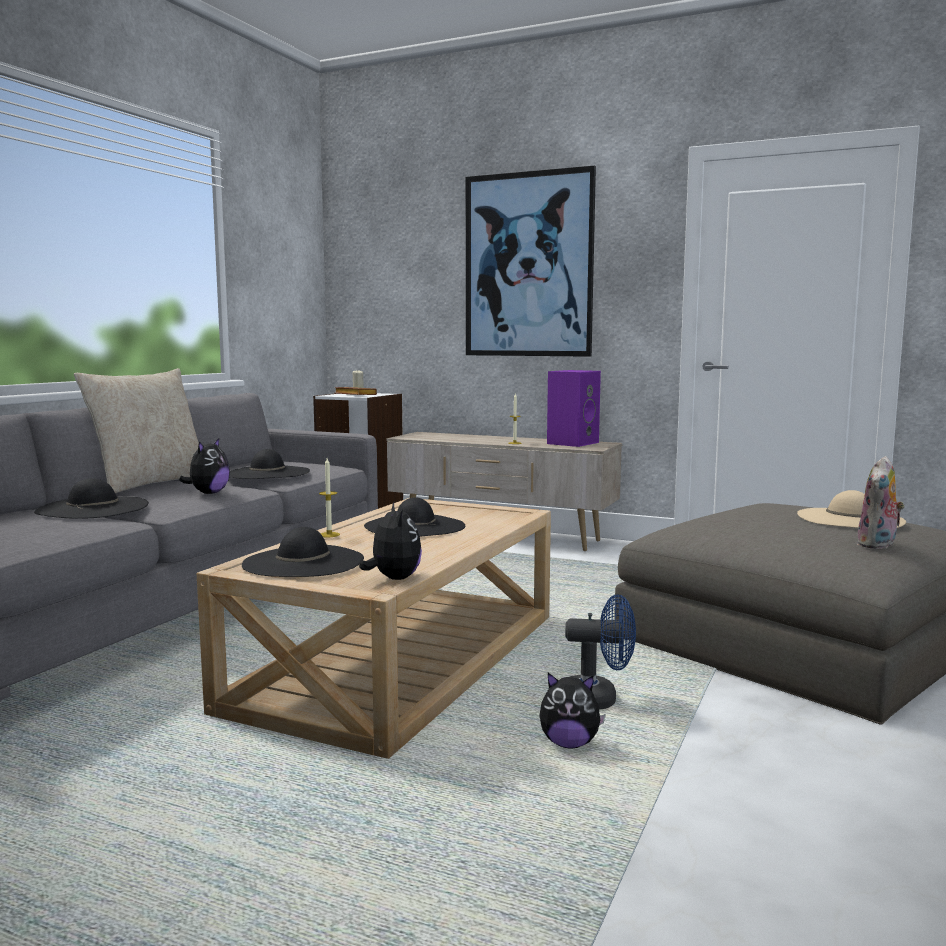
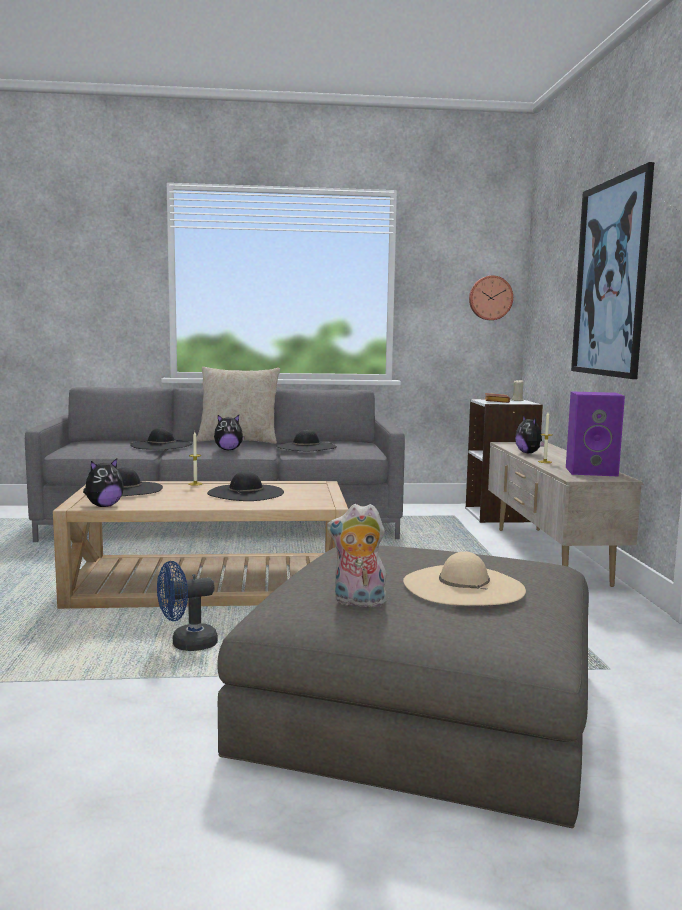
camera: 60 degrees right, 0 degrees up
(301, 278) = (490, 298): none -> wall clock
(569, 744) = (104, 647): plush toy -> plush toy (529, 453)
(598, 700) = (187, 644): blue fan -> blue fan turned 90 degrees clockwise

